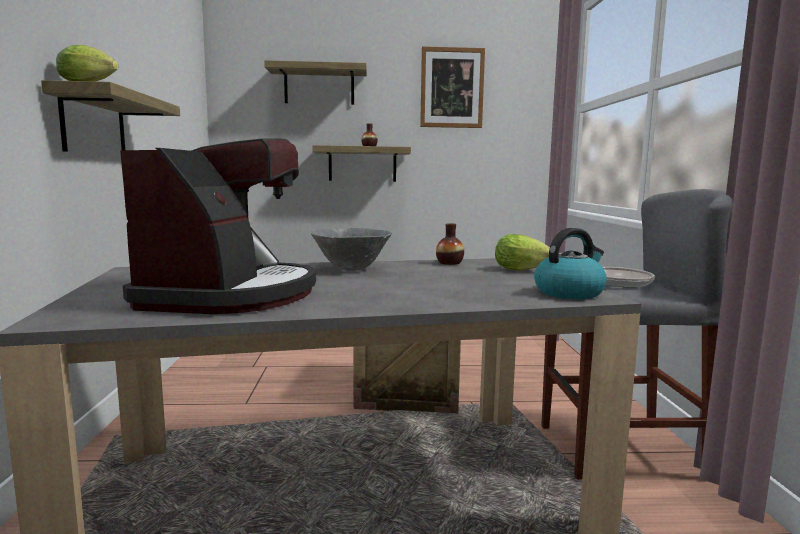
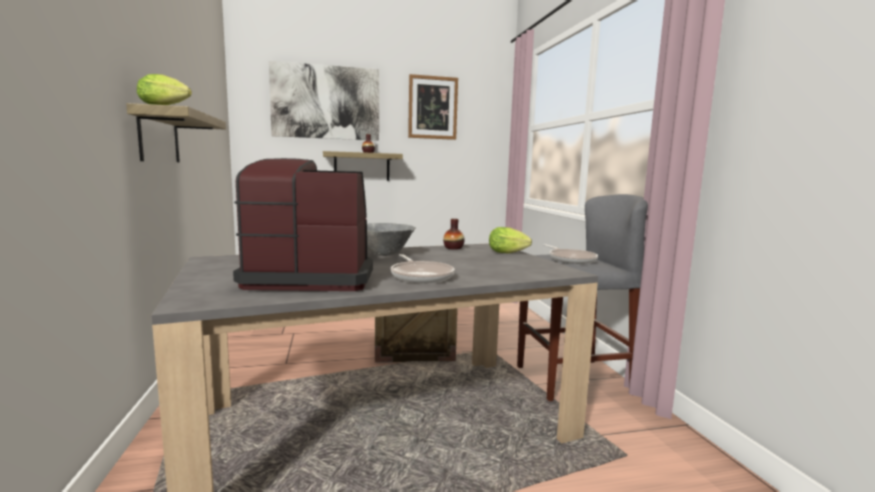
camera: 10 degrees left, 0 degrees up
(232, 295) = (310, 278): coffee machine -> coffee machine turned 90 degrees counterclockwise
(319, 86) = (326, 102): shelf -> picture
(379, 296) = (421, 276): none -> frying pan
(569, 293) = (549, 269): kettle -> none

